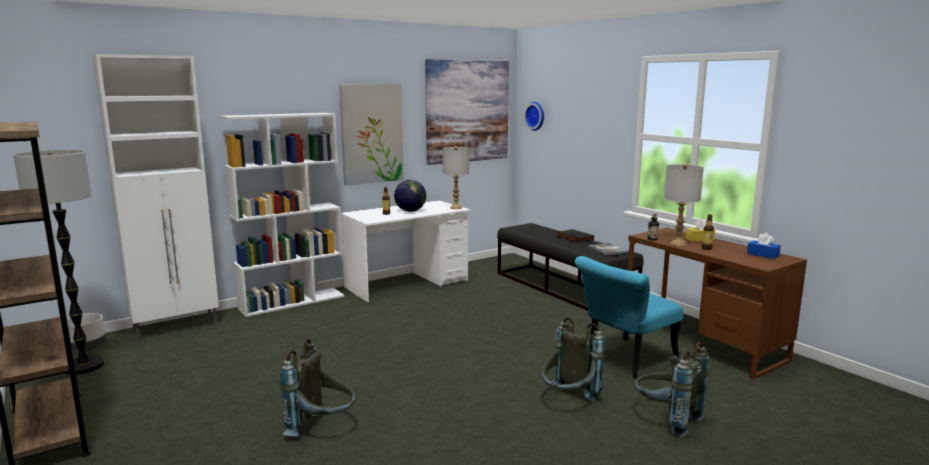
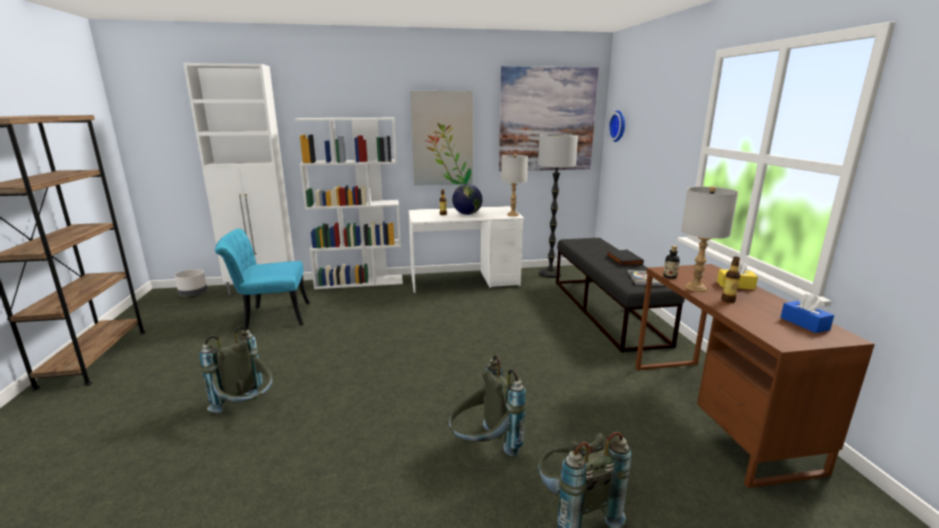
camera: 25 degrees right, 5 degrees up
(84, 366) = (174, 309): floor lamp -> floor lamp (550, 274)
(624, 360) = (595, 413): turquoise chair -> turquoise chair (270, 316)

